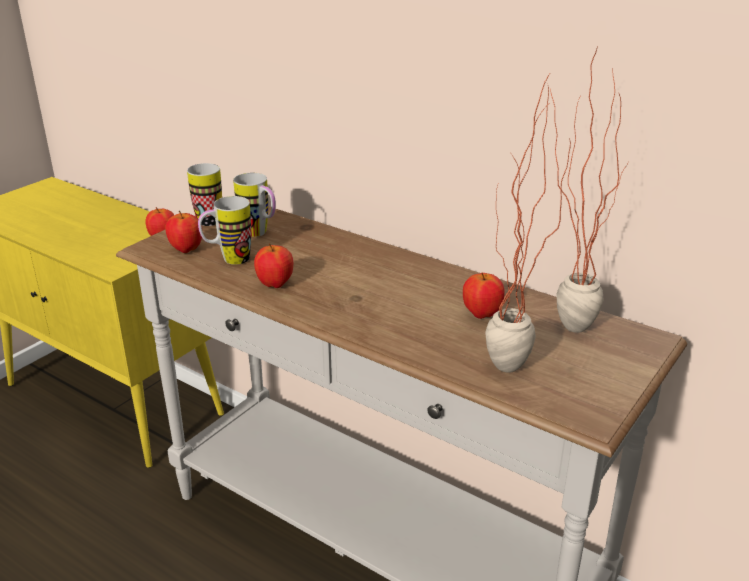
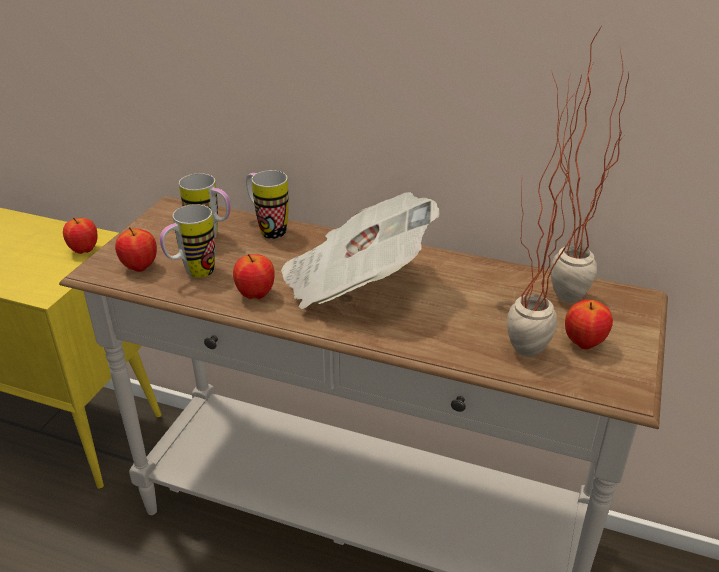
camera: 15 degrees left, 5 degrees up
(206, 218) = (144, 226): mug -> mug (267, 229)
(370, 287) = (354, 283): none -> newspaper
(481, 314) = (476, 297): apple -> apple (584, 343)

